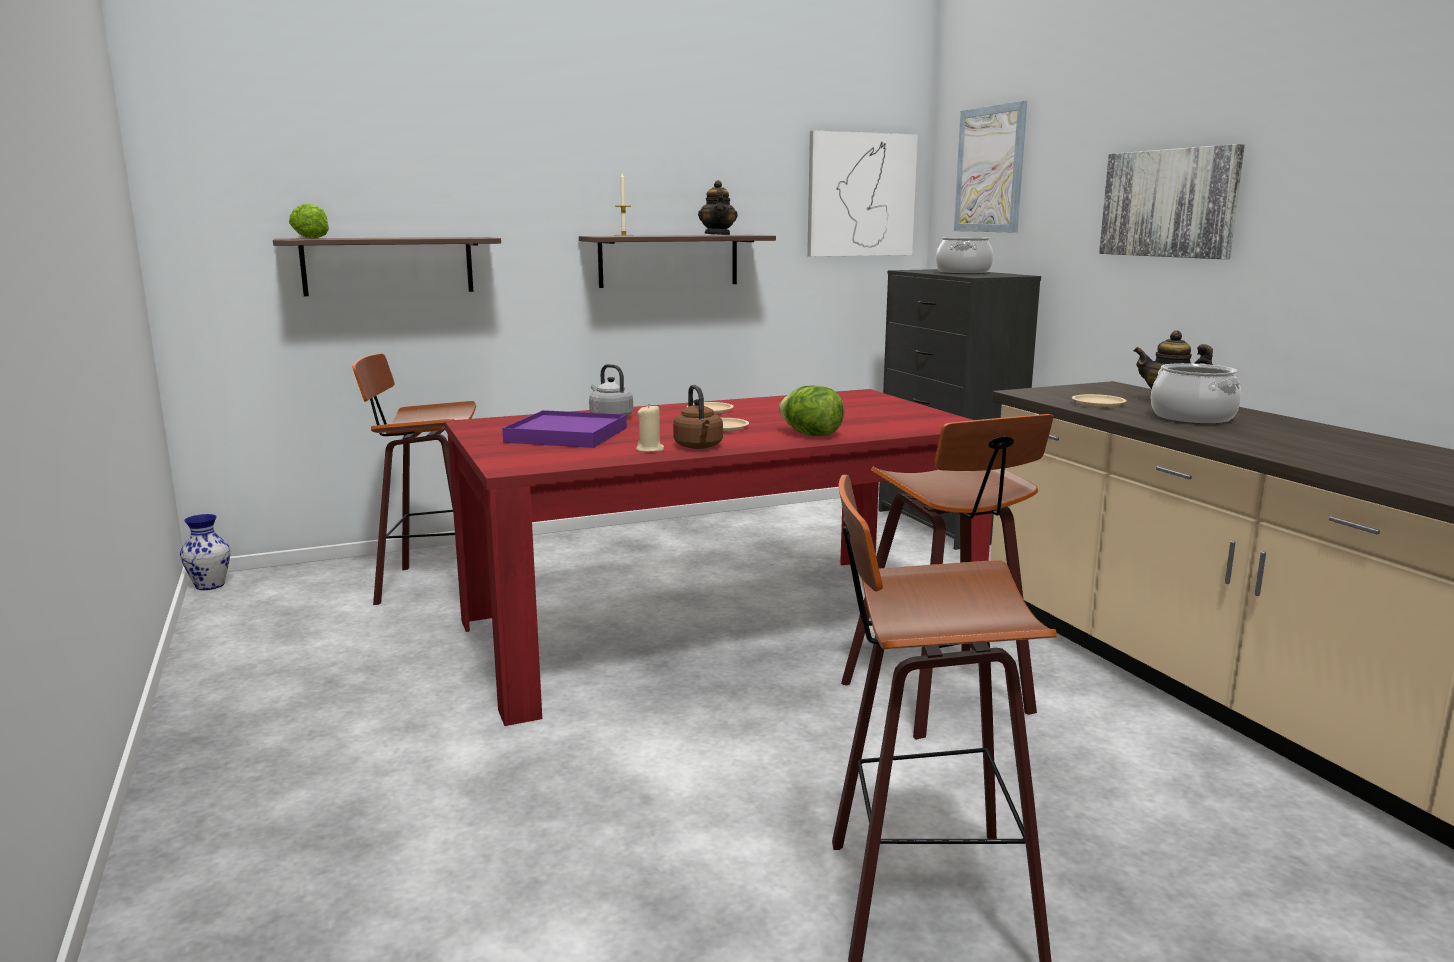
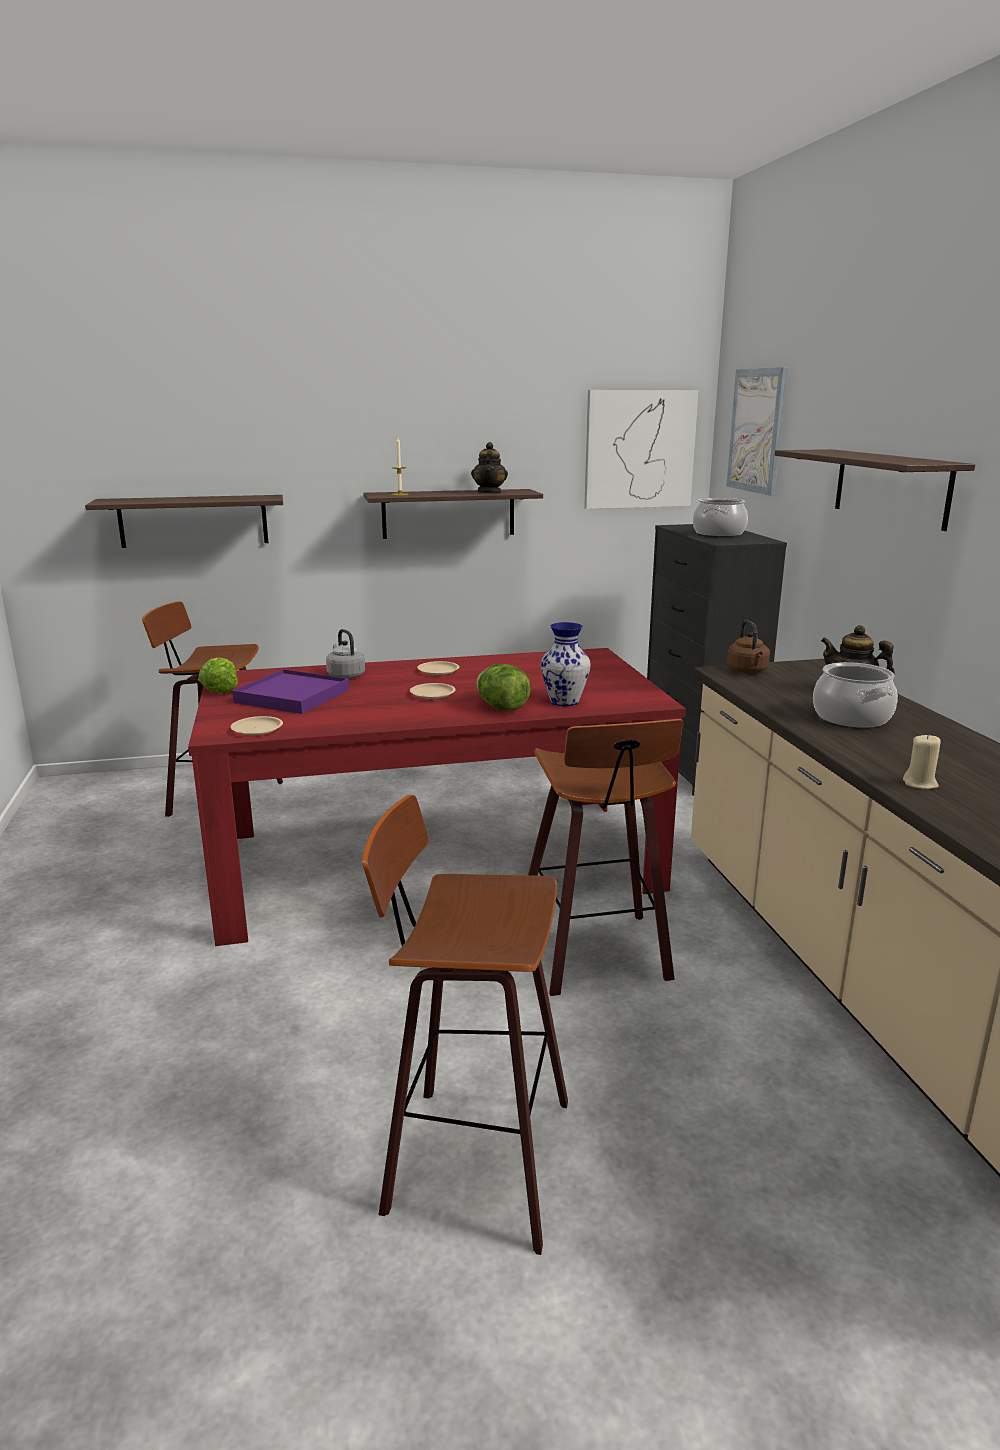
camera: 10 degrees right, 5 degrees up
(210, 586) = (48, 787): vase -> vase (564, 702)
(310, 238) = (121, 500): lettuce -> lettuce (219, 689)
(650, 449) = (347, 719): beige candle -> beige candle (920, 784)
(699, 447) = (391, 718): brown kettle -> brown kettle (748, 671)
(1098, 404) = (777, 692): beige plate -> beige plate (257, 729)
(1169, 203) = (891, 487): picture -> shelf

